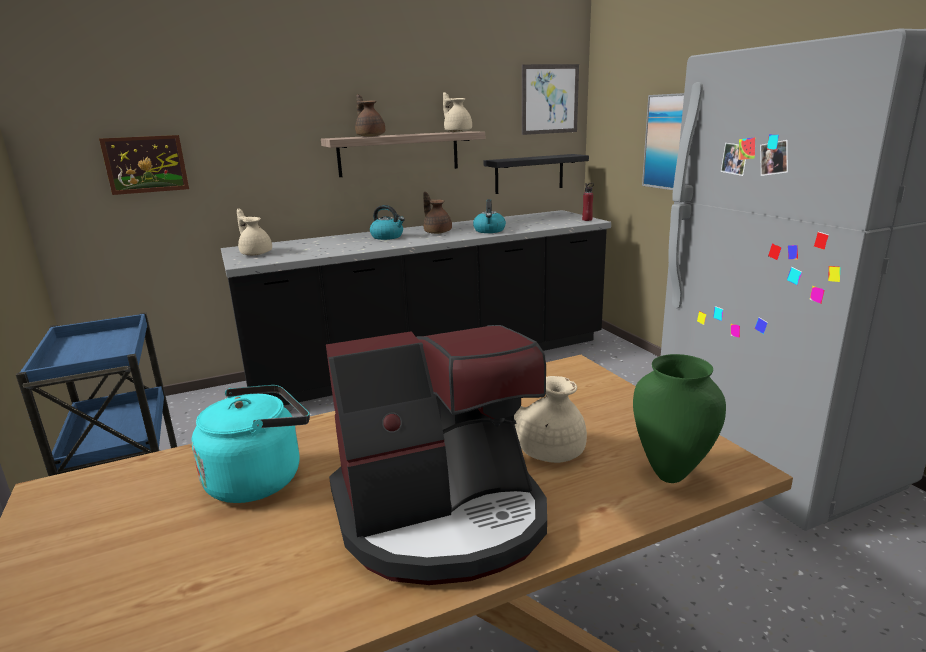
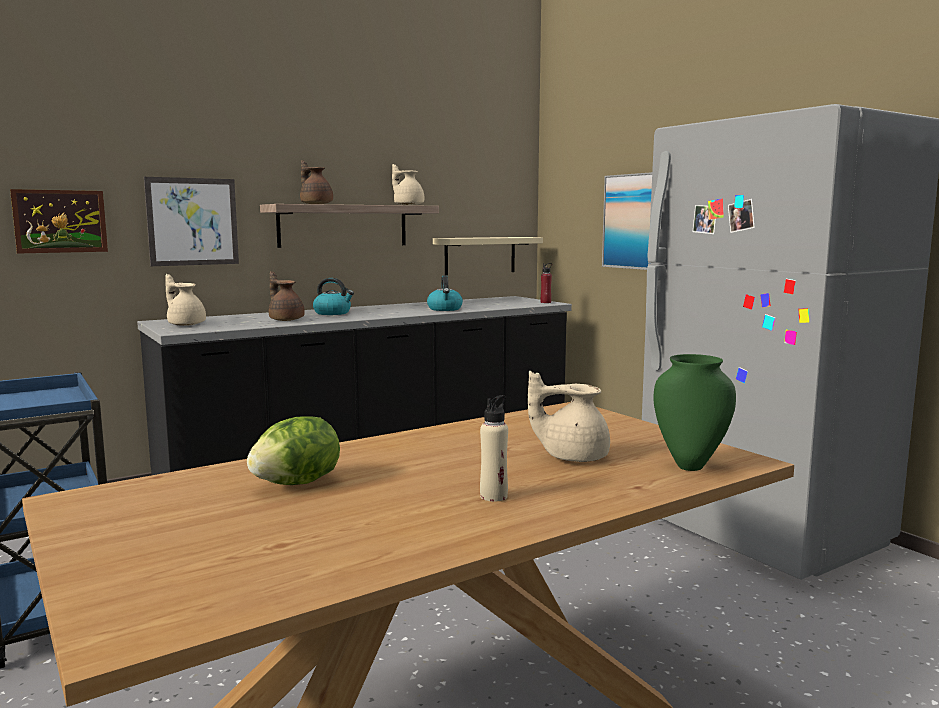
camera: 10 degrees left, 10 degrees down
(260, 478) = (296, 483): turquoise kettle -> lettuce
(437, 232) = (387, 310): brown teapot -> brown teapot (286, 320)
(442, 515) = (494, 496): coffee machine -> beige bottle
(529, 174) = (480, 255): black shelf -> beige shelf
(549, 99) = (500, 179): picture -> picture (192, 221)

